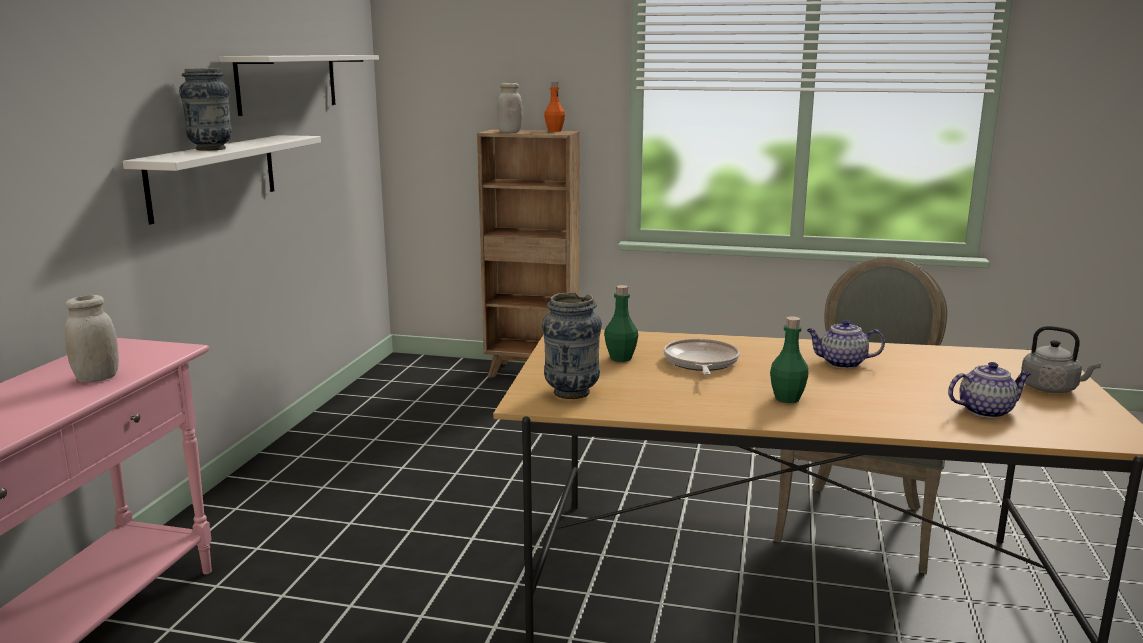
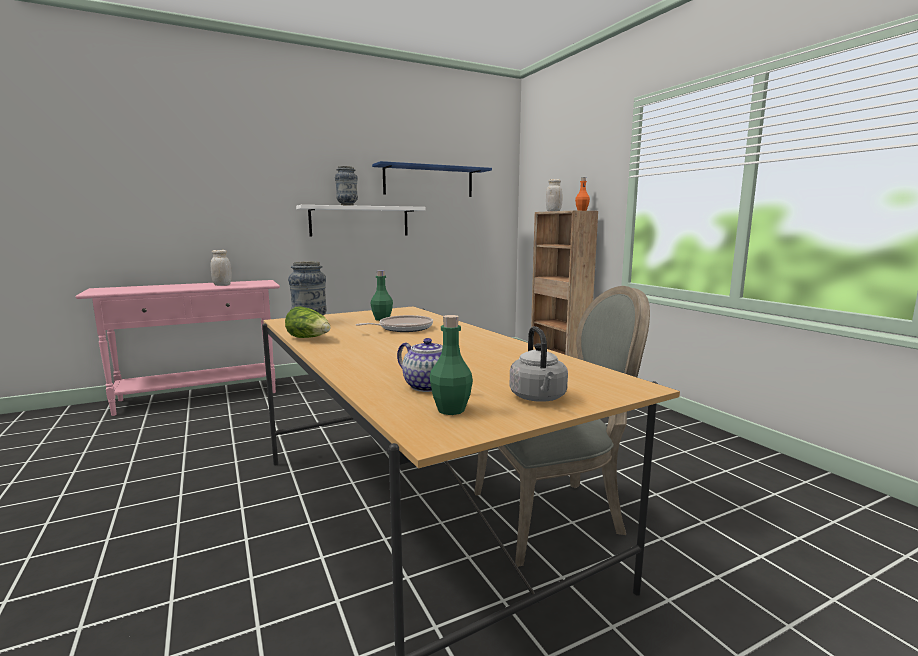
camera: 50 degrees right, 5 degrees down
(288, 82) = (428, 181): white shelf -> blue shelf
(693, 412) = (310, 338): none -> lettuce
(787, 399) = (365, 347): green bottle -> green bottle (451, 410)
(841, 363) = (467, 347): teapot -> none

